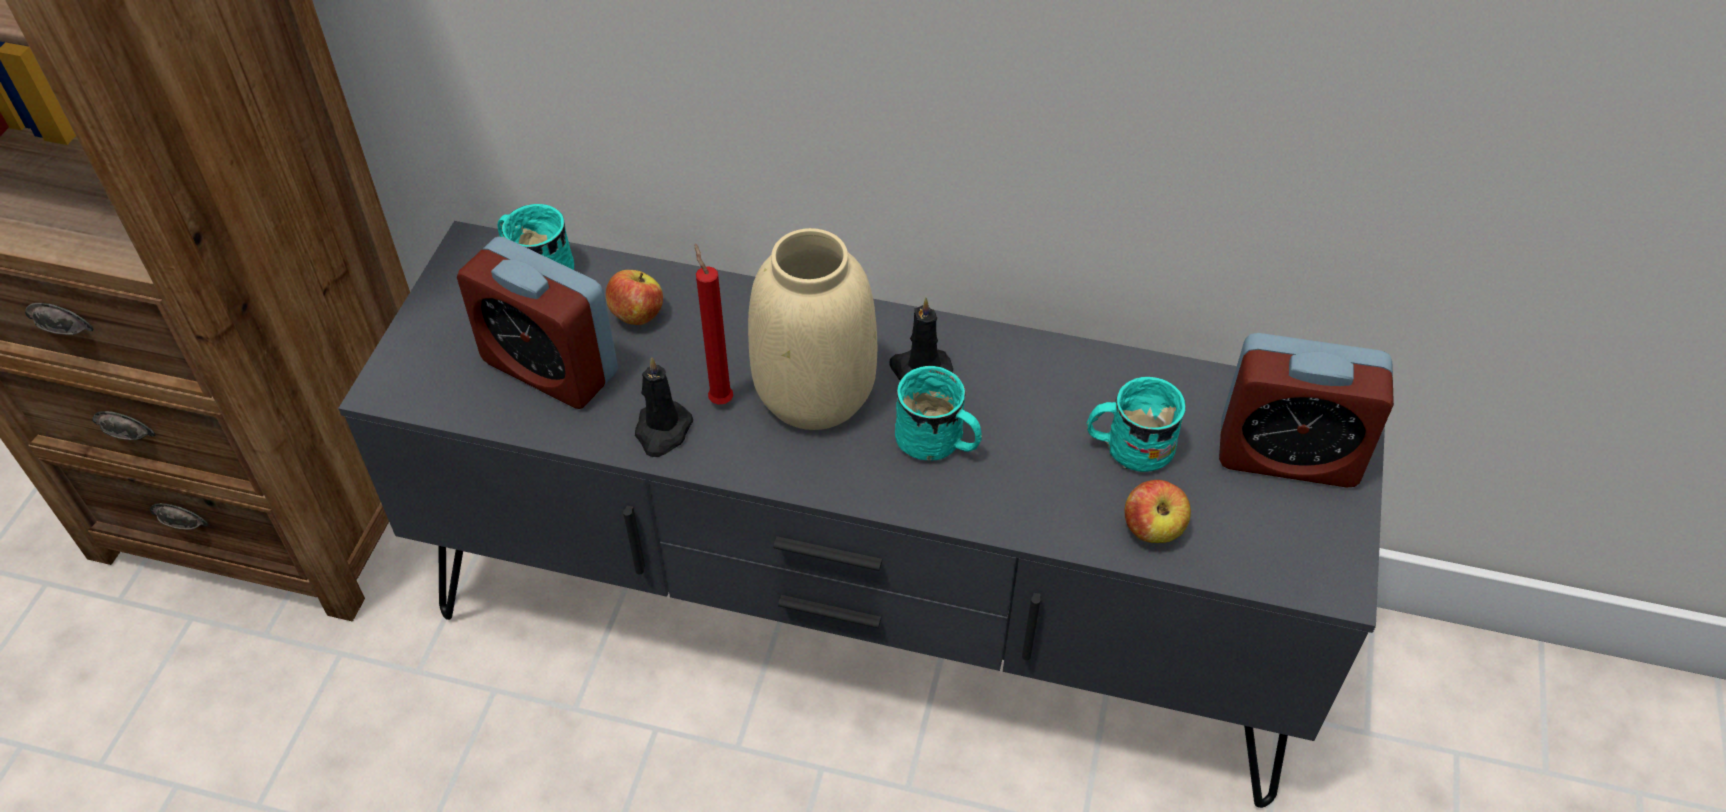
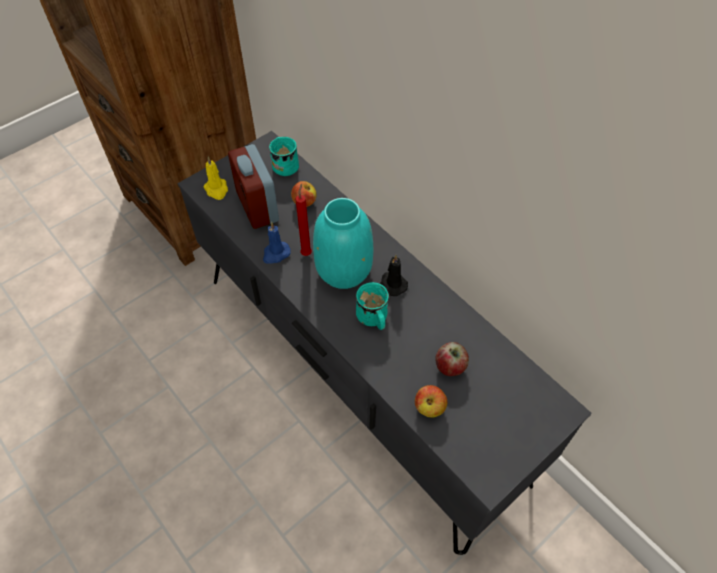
camera: 35 degrees right, 5 degrees up
(437, 379) = (217, 190): none -> yellow candle
(662, 431) = (275, 254): black candle -> blue candle
(816, 394) = (344, 271): beige vase -> turquoise vase
(1128, 447) = (450, 366): turquoise mug -> apple
(1287, 455) = (518, 412): alarm clock -> none

